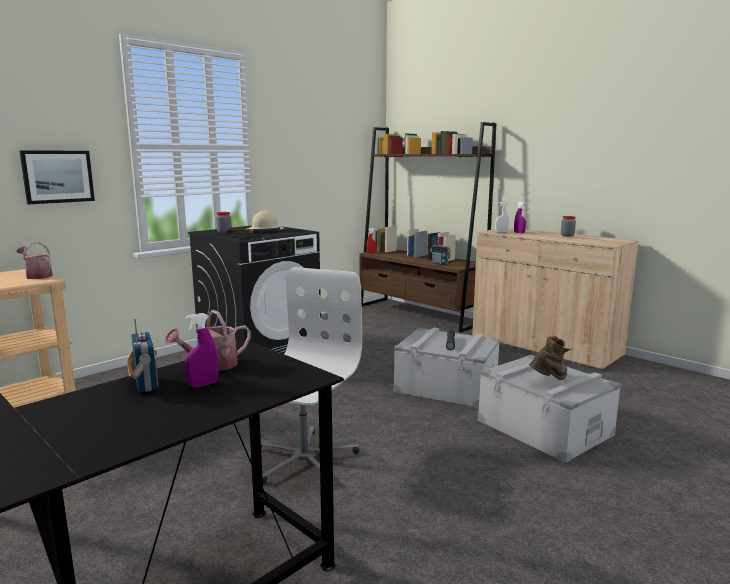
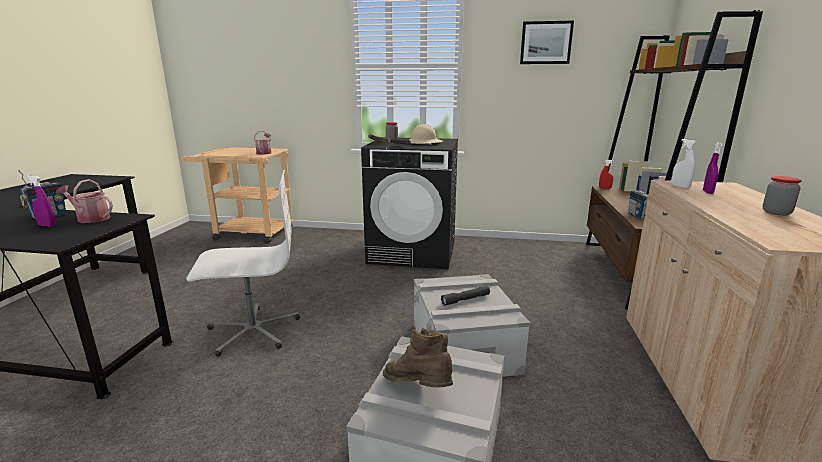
camera: 55 degrees right, 5 degrees up
(58, 176) = (303, 88): picture -> picture (546, 43)
(549, 381) = (418, 390): brown boot -> brown boot turned 150 degrees counterclockwise

